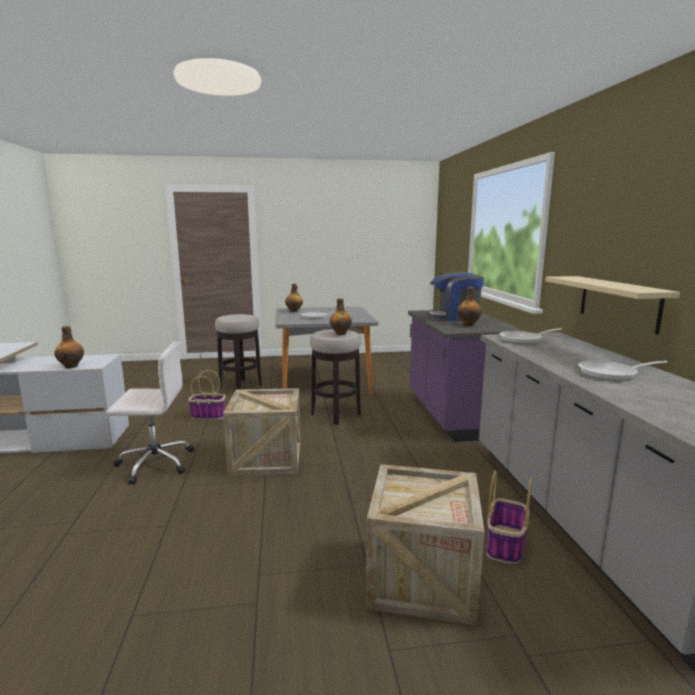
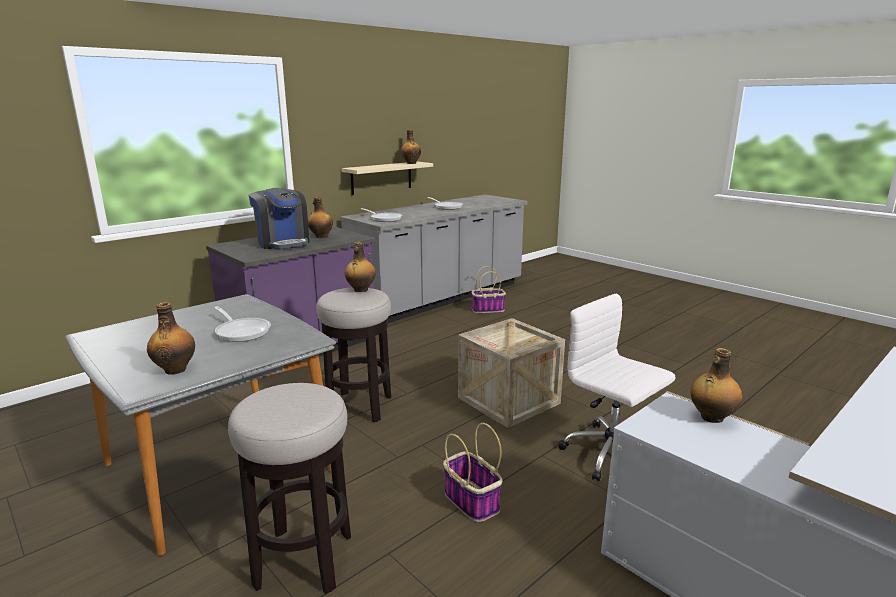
camera: 125 degrees left, 5 degrees up
(422, 578) = (542, 319): crate -> none
(632, 287) = (411, 163): none -> bottle

